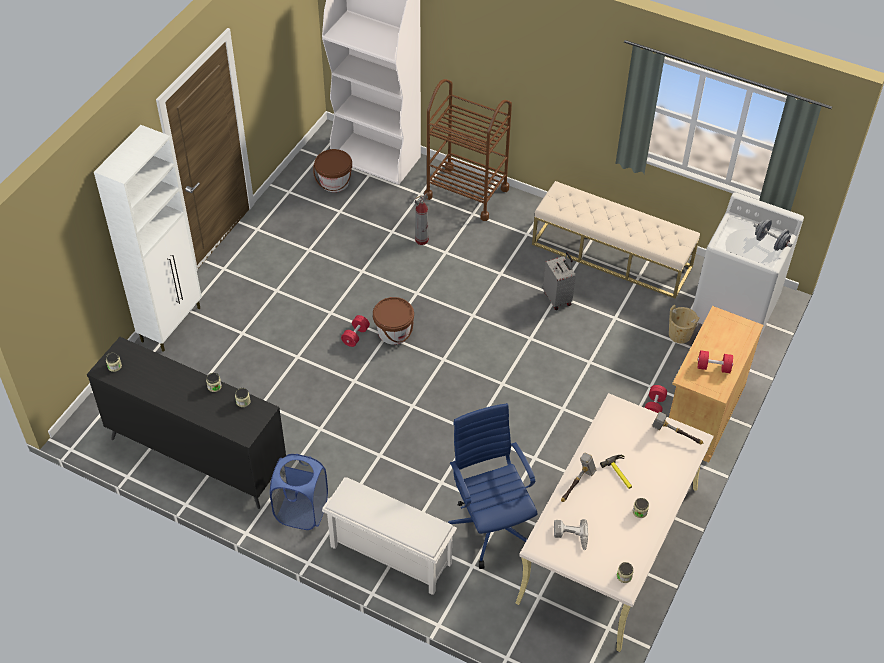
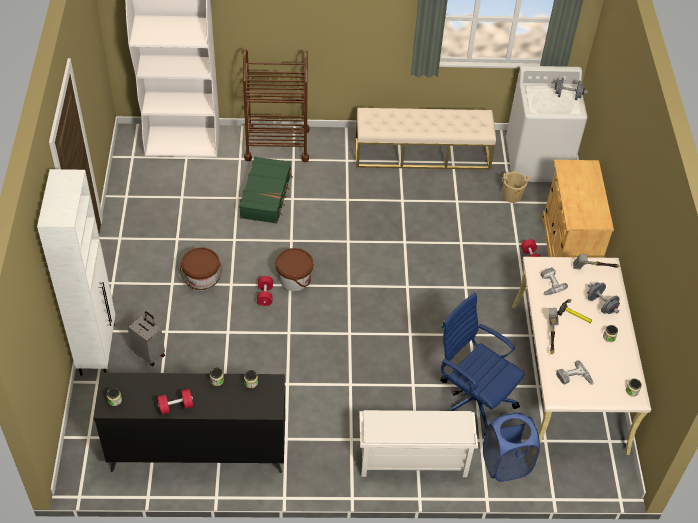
camera: 30 degrees left, 0 degrees up
(301, 511) = (318, 458): blue laundry basket -> blue laundry basket (505, 464)
(334, 182) = (161, 174): brown bucket -> brown bucket (202, 279)
(422, 240) = (266, 196): fire extinguisher -> green suitcase
(558, 298) = (404, 202): grey suitcase -> grey suitcase (150, 353)
(613, 432) = (548, 284): none -> power drill
(655, 475) = (601, 305): none -> grey dumbbell
(713, 367) = (587, 205): red dumbbell -> red dumbbell (176, 406)

